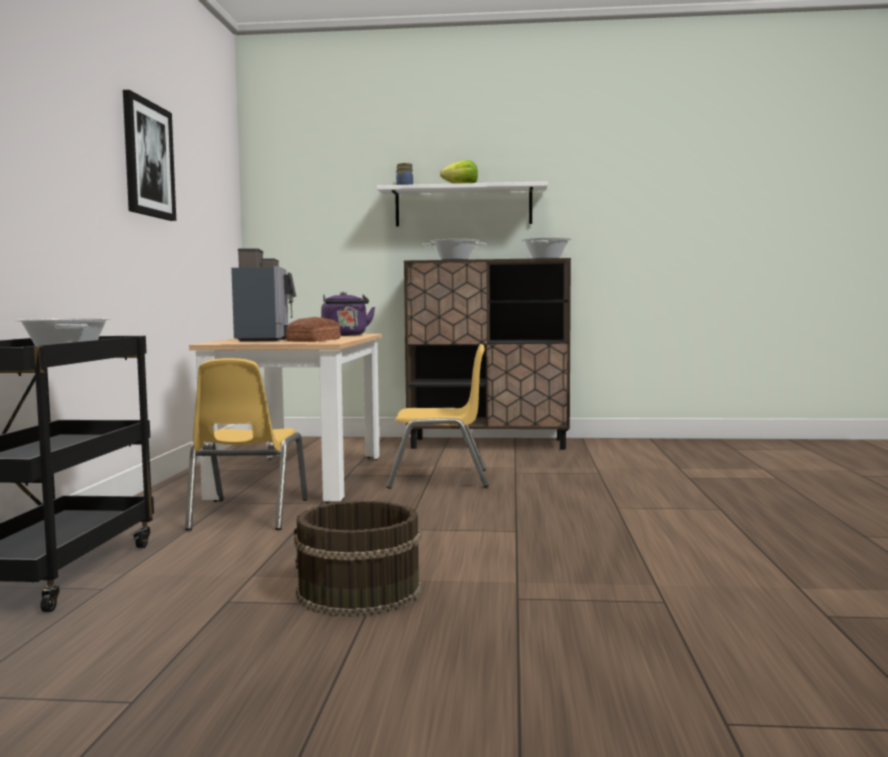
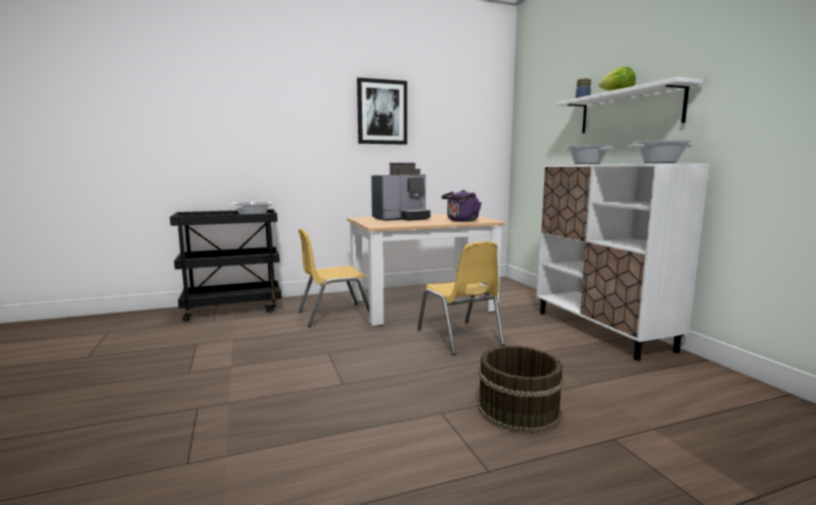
camera: 65 degrees right, 5 degrees up
(315, 340) = (396, 223): bread -> none
(358, 592) = (208, 365): brown bucket -> brown bucket (517, 409)
(489, 444) = (602, 331): brown cabinet -> white cabinet

